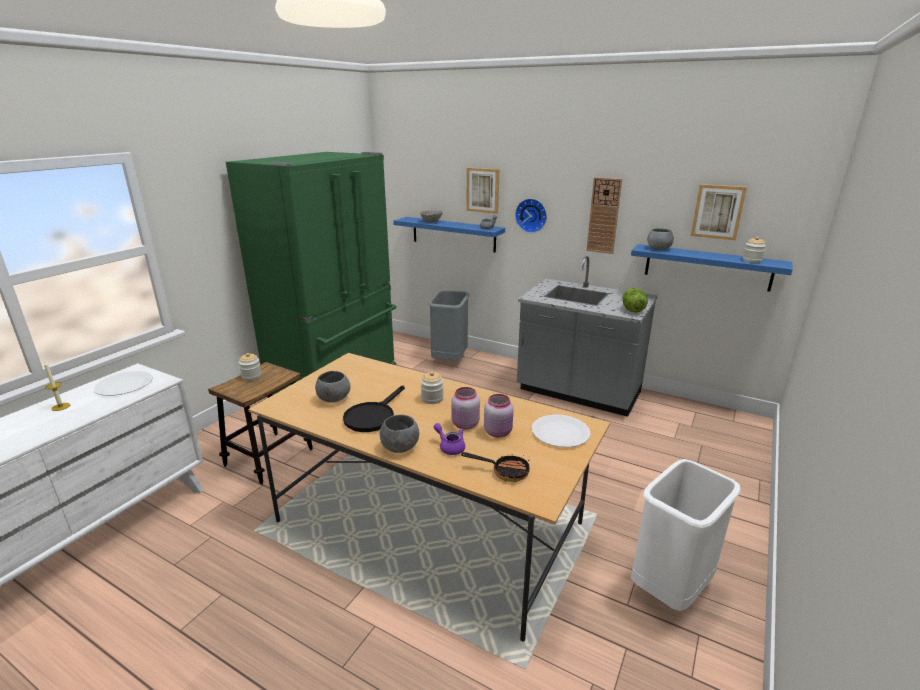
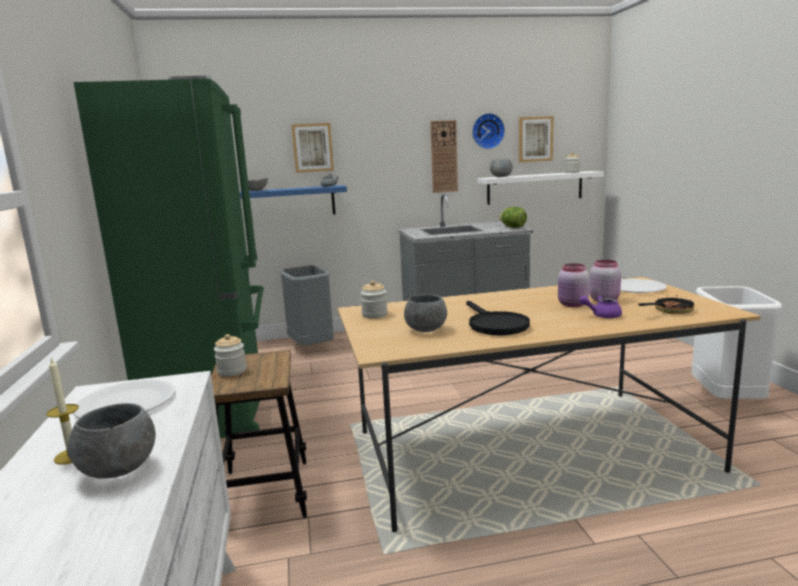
camera: 40 degrees left, 10 degrees down
(399, 447) = (572, 328): grey bowl -> grey bowl (118, 470)
(432, 398) = (505, 303): jar -> jar (374, 315)
(531, 215) = (372, 167): wall clock -> wall clock (487, 131)
(707, 267) = (535, 188): blue shelf -> white shelf

